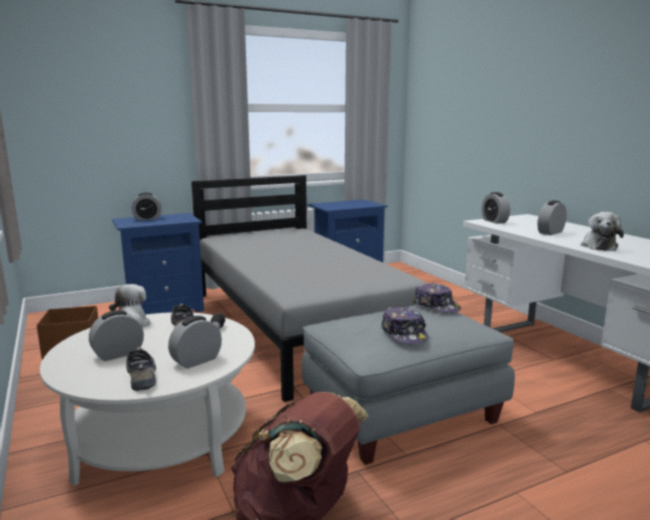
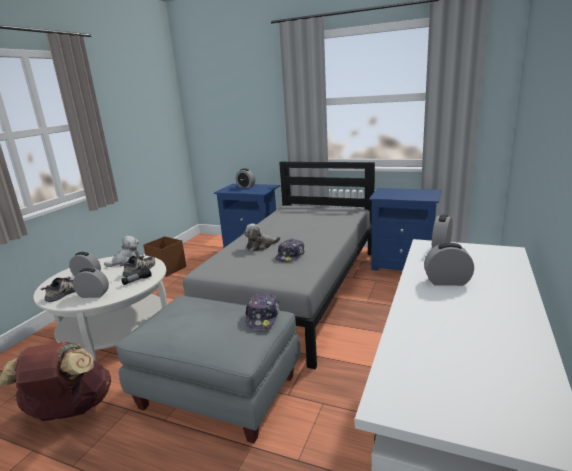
camera: 50 degrees right, 5 degrees up
(404, 334) = (183, 329): cap -> cap (290, 256)
(598, 246) = (431, 319): plush toy -> plush toy (261, 246)

